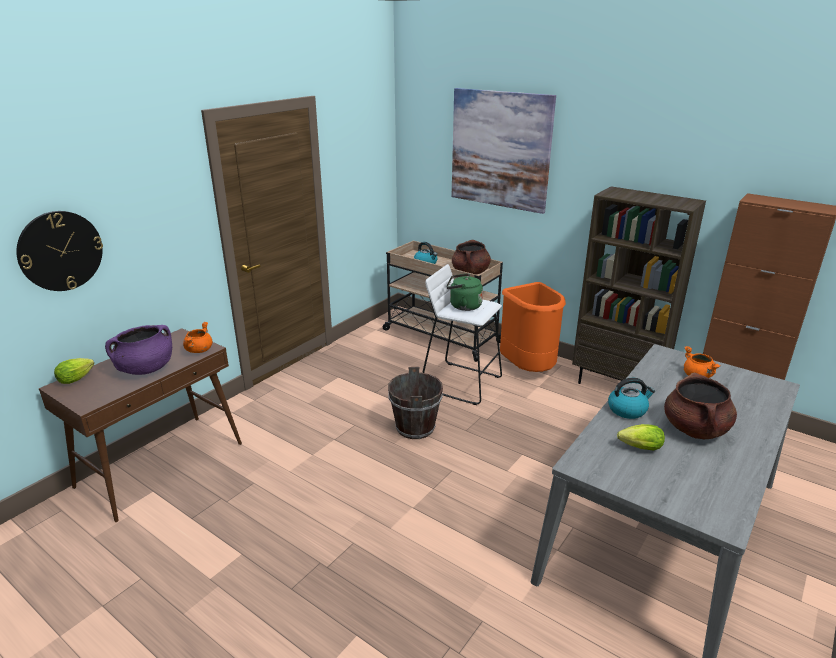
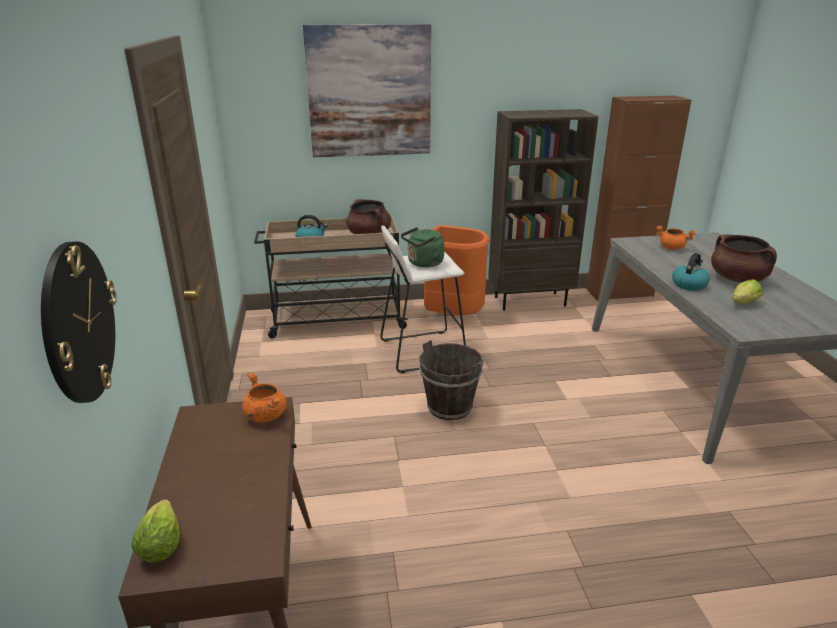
camera: 45 degrees left, 0 degrees up
(145, 369) = (243, 472): purple cooking pot -> none

